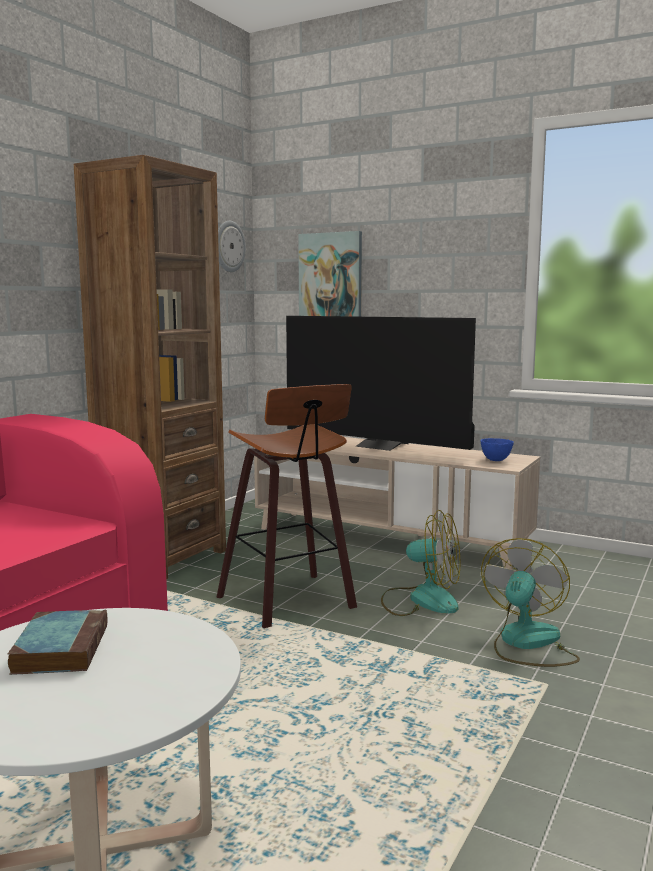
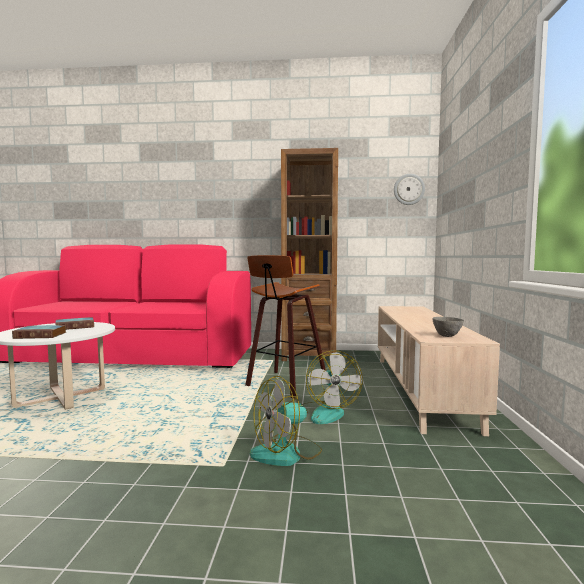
camera: 65 degrees right, 5 degrees down
(148, 684) = (41, 335): none -> book
(331, 276) = (455, 199): picture -> none
(379, 446) = (423, 317): television -> none
(495, 460) = (446, 336): blue bowl -> grey bowl
(527, 644) = (286, 453): fan -> fan turned 150 degrees clockwise

